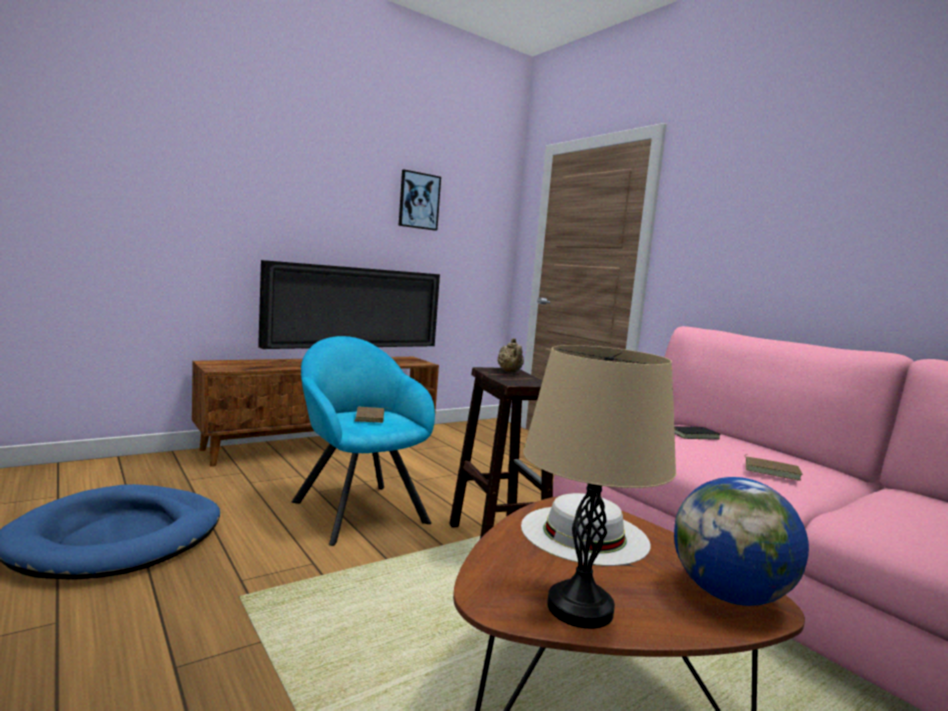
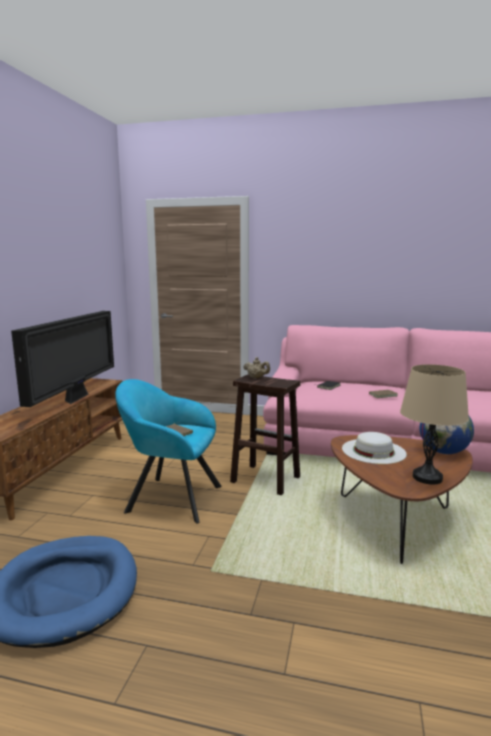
camera: 40 degrees left, 5 degrees up
(419, 201) = (73, 251): picture -> none

